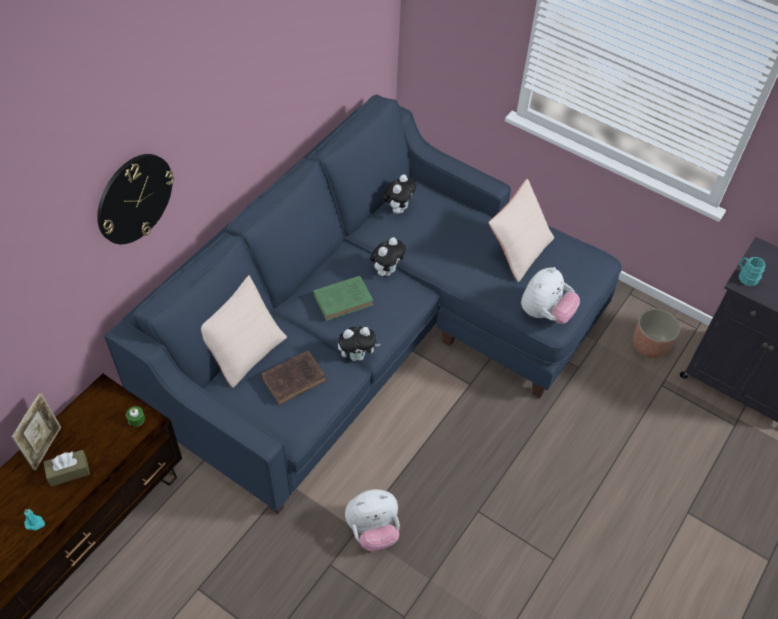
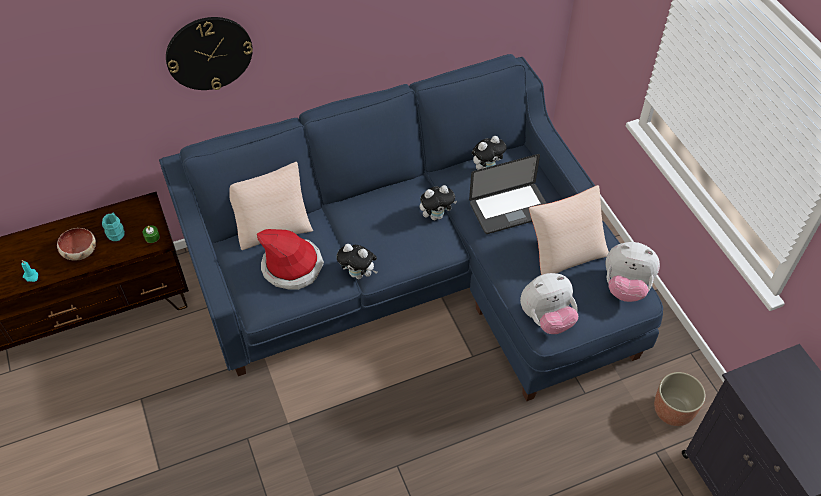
camera: 35 degrees right, 0 degrees up
(45, 447) = (78, 225): picture frame -> none
(68, 472) = (79, 251): brown tissue box -> bowl
(295, 378) = (292, 267): brown book -> hat
(344, 299) = (381, 222): green book -> none
(373, 530) = (300, 431): plush toy -> plush toy (625, 287)
(447, 236) = (510, 209): none -> laptop
(746, 277) = (753, 376): turquoise mug -> turquoise mug (116, 232)

